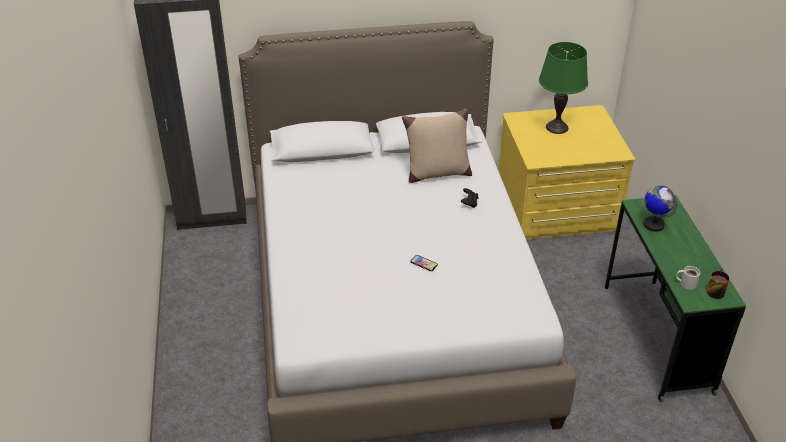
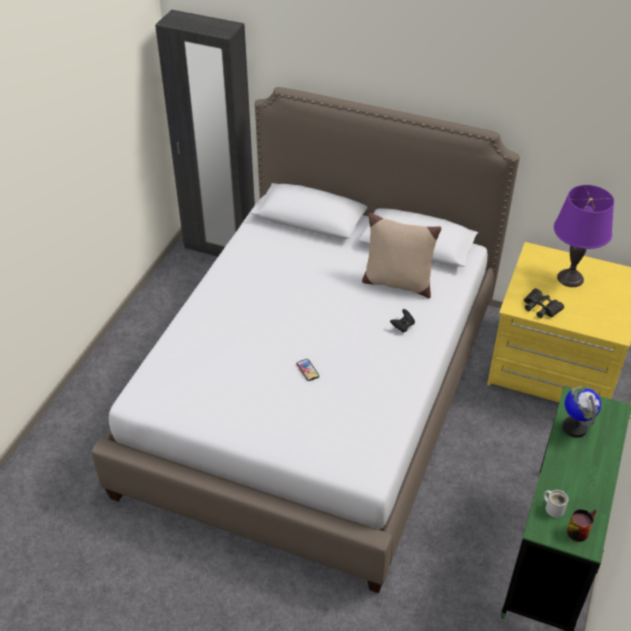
camera: 30 degrees right, 5 degrees up
(554, 154) = (541, 307): none -> black binoculars
(557, 127) = (570, 278): green table lamp -> purple table lamp

